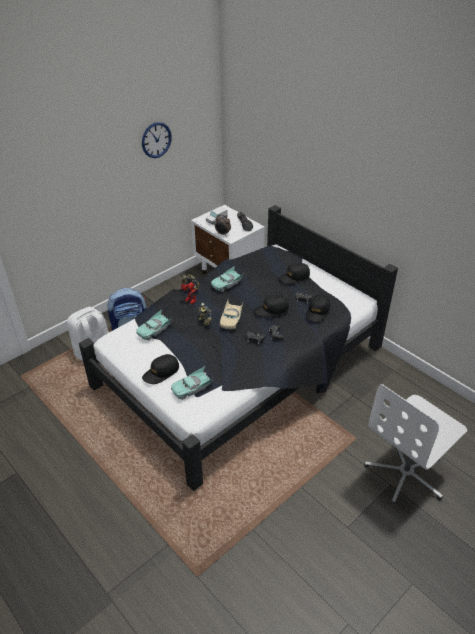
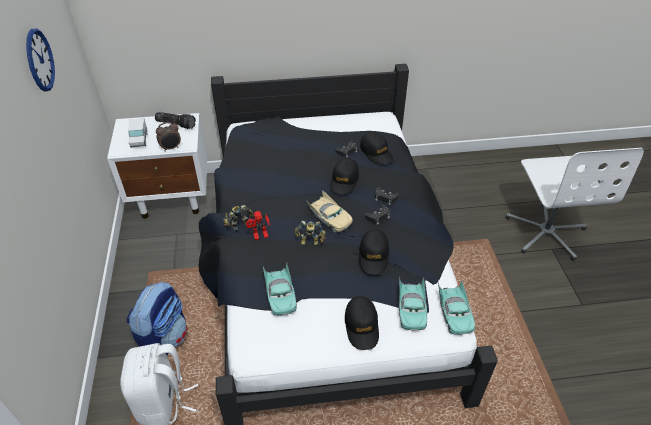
camera: 55 degrees left, 5 degrees up
(227, 284) = (264, 190): turquoise toy car -> turquoise toy car (454, 313)
(294, 277) = (307, 139): black cap -> black cap (374, 256)

